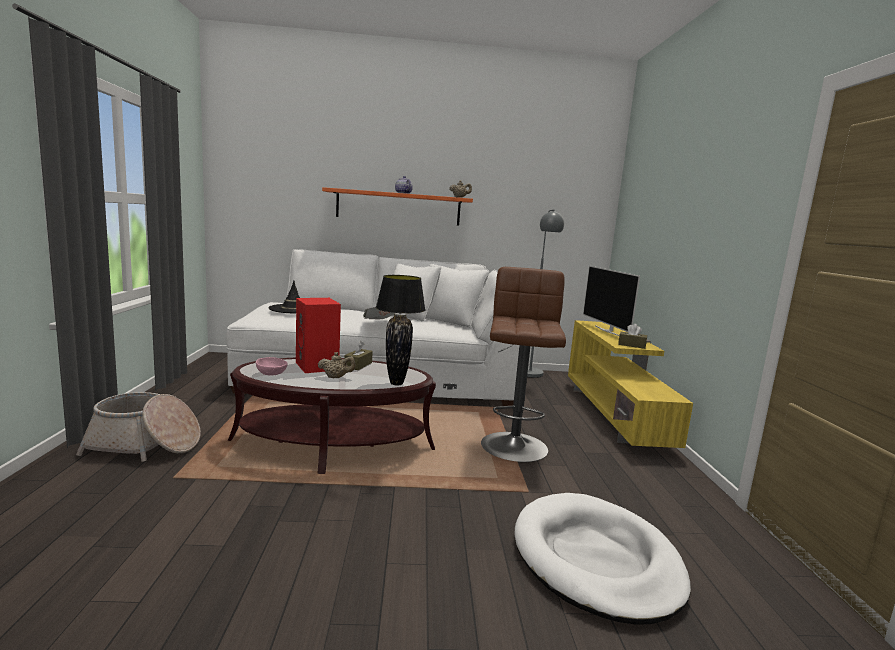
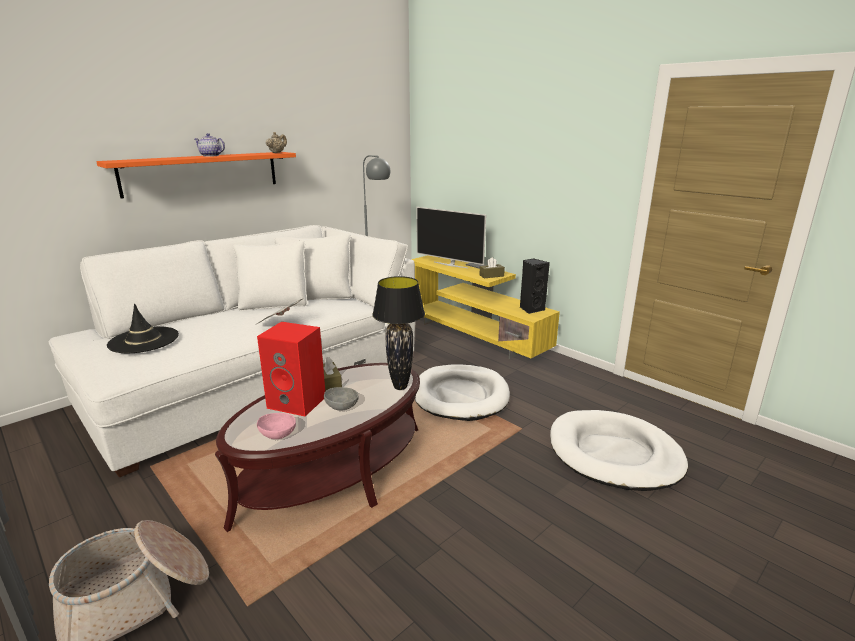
camera: 40 degrees left, 10 degrees up
(336, 377) = (342, 406): beige teapot -> grey bowl
(514, 446) = (461, 395): brown stool -> white dog bed
(659, 391) = (531, 309): none -> black speaker

